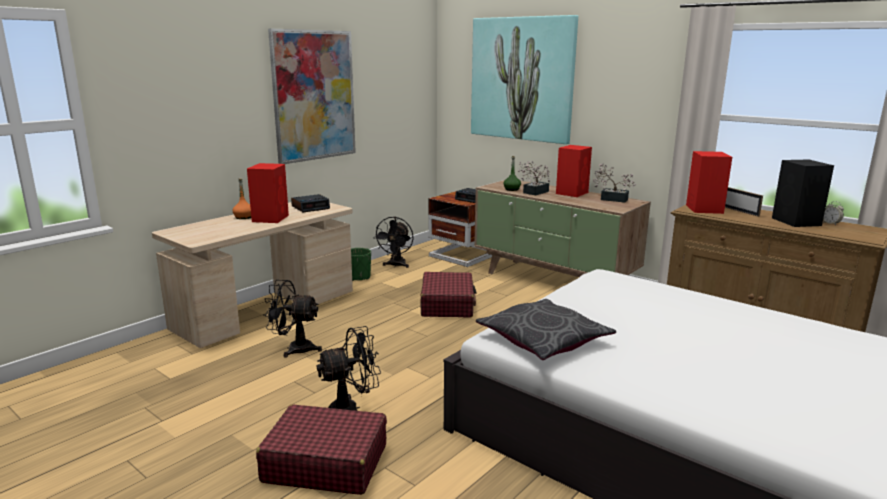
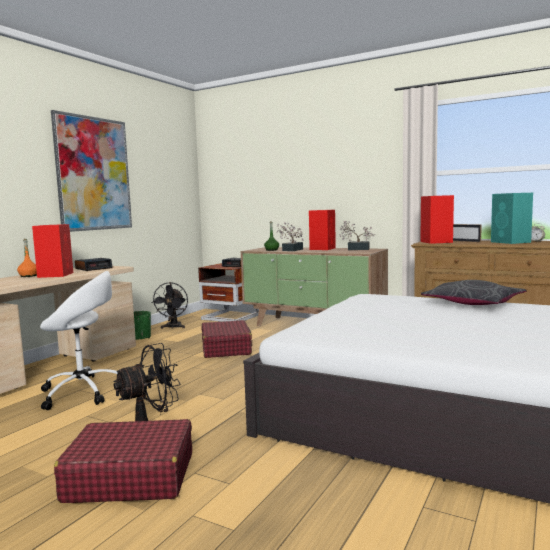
camera: 10 degrees left, 10 degrees down
(294, 349) = (84, 391): black fan -> white office chair
(522, 79) = (271, 163): picture -> none
(544, 340) = (336, 332): grey pillow -> grey pillow (473, 303)
(797, 222) = (511, 242): black speaker -> turquoise speaker

